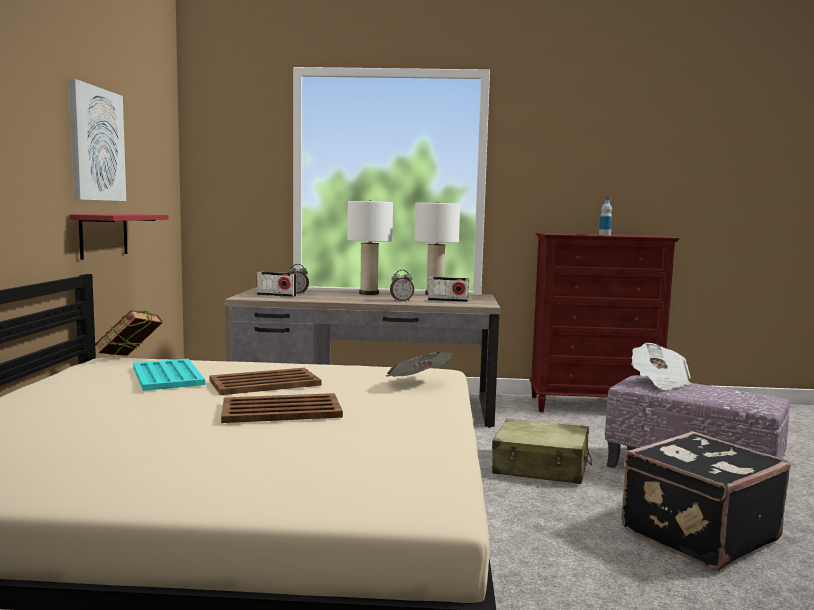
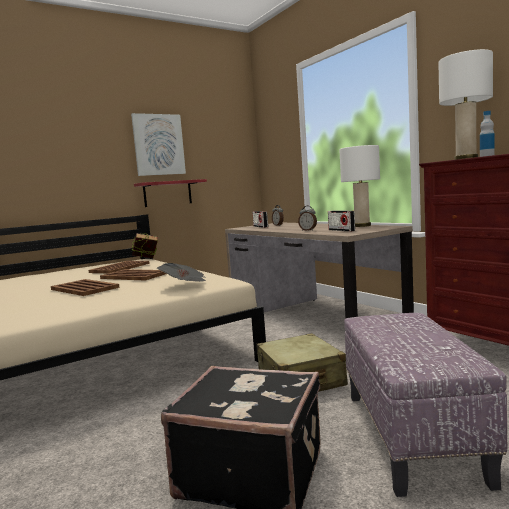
camera: 55 degrees right, 0 degrees up
(167, 375) = (120, 268): turquoise tray -> brown tray
(369, 293) = (319, 225): white table lamp -> white table lamp (466, 159)
(659, 382) = (393, 320): newspaper -> none

